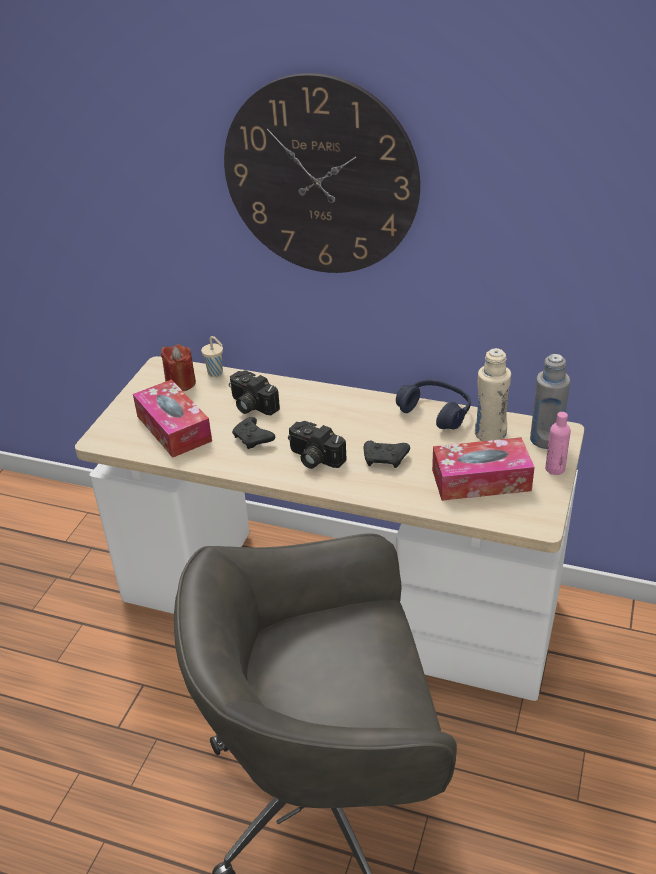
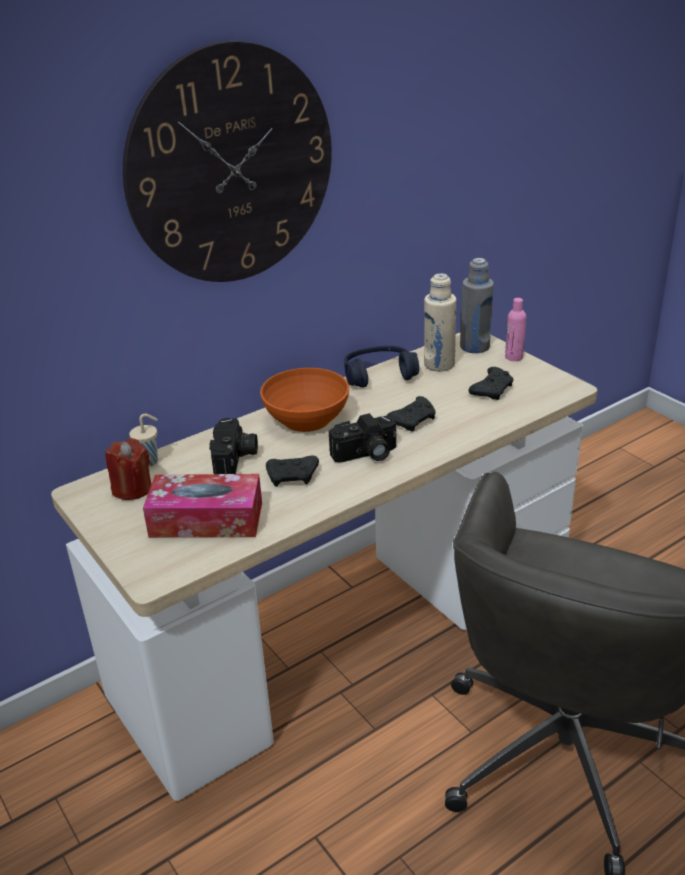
camera: 55 degrees left, 5 degrees down
(250, 405) = (236, 460): camera -> camera turned 75 degrees counterclockwise
(333, 408) = (306, 419): none -> orange bowl
(481, 480) = (492, 390): tissue box -> black game controller

